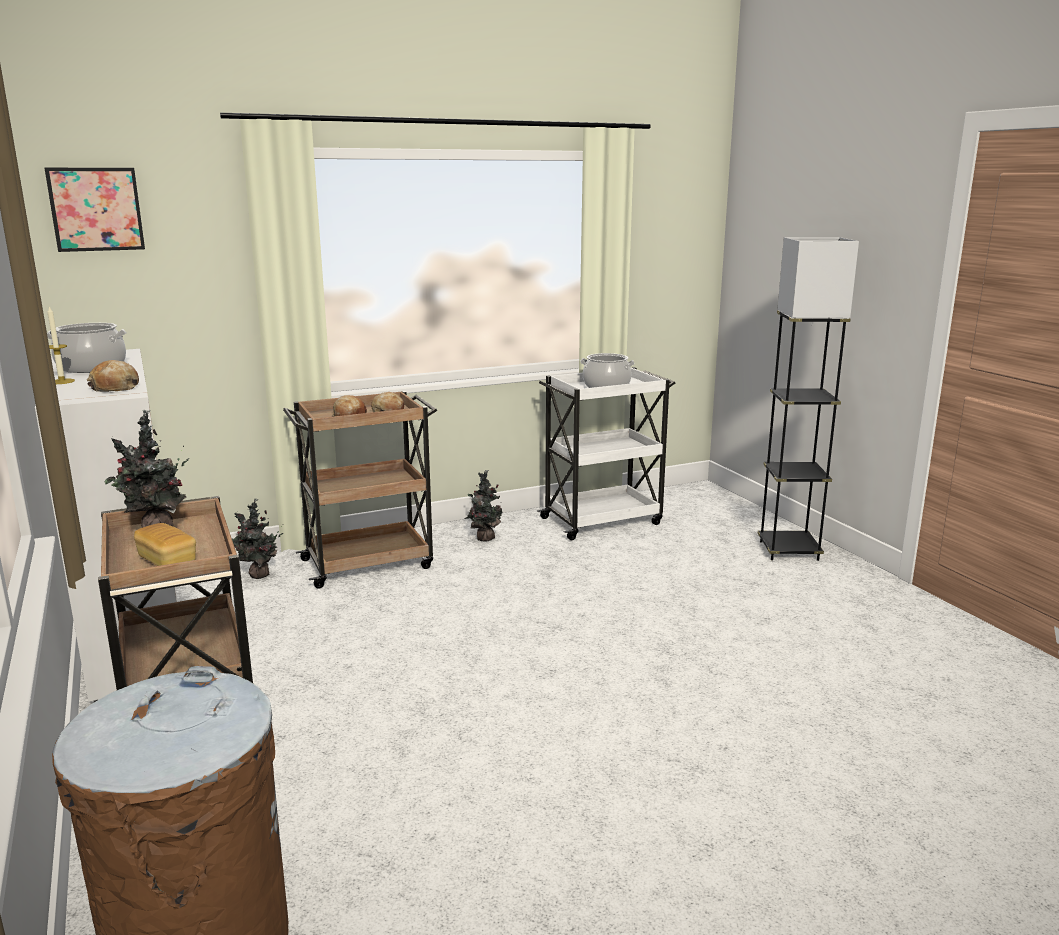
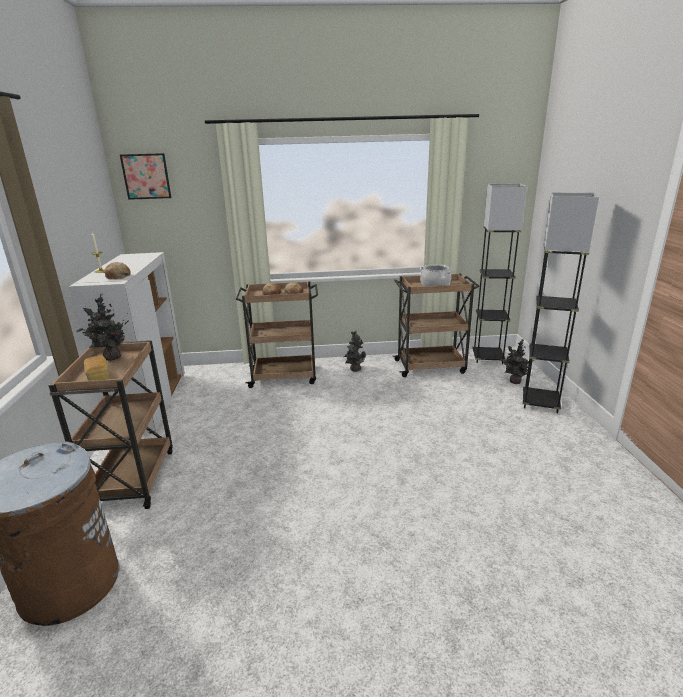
camera: 20 degrees right, 5 degrees up
(92, 367) = (126, 263): cooking pot -> none
(257, 576) = (226, 376): potted plant -> potted plant (514, 382)
(603, 520) = (431, 366): white cart -> brown cart
(679, 499) = (488, 358): none -> grey floor lamp

